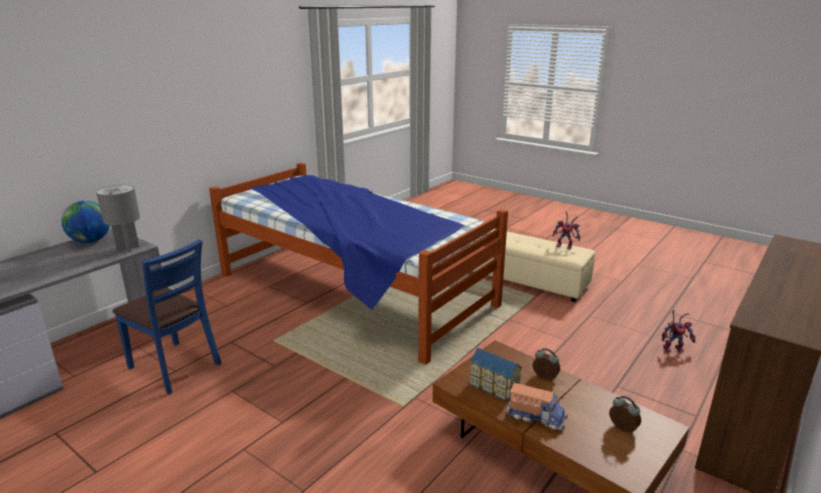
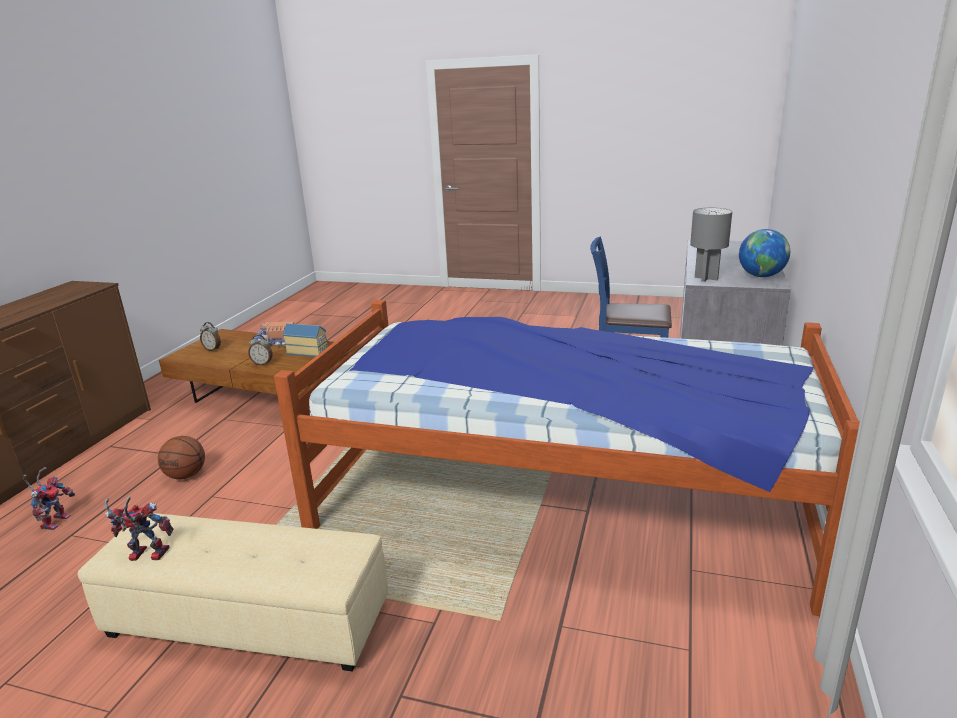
camera: 160 degrees right, 0 degrees up
(594, 361) = (186, 475): none -> basketball
(674, 348) = (55, 520): toy robot -> toy robot turned 120 degrees clockwise

